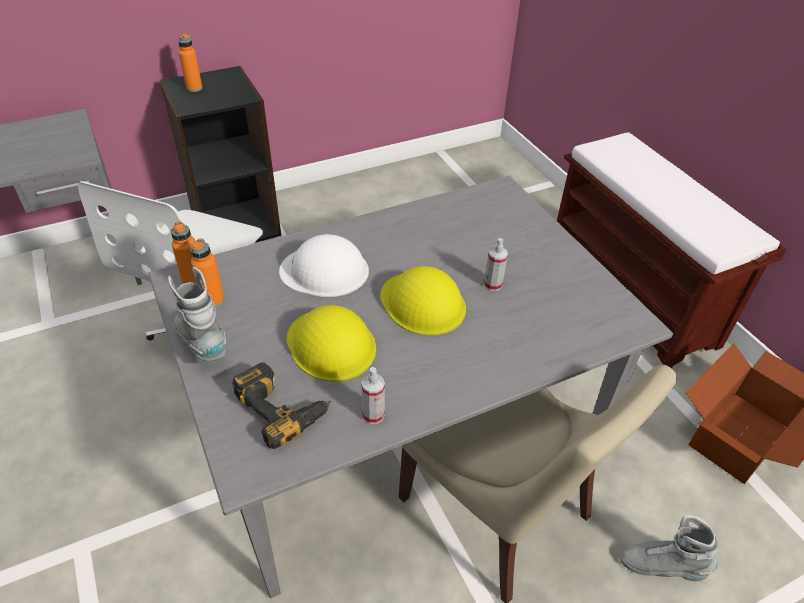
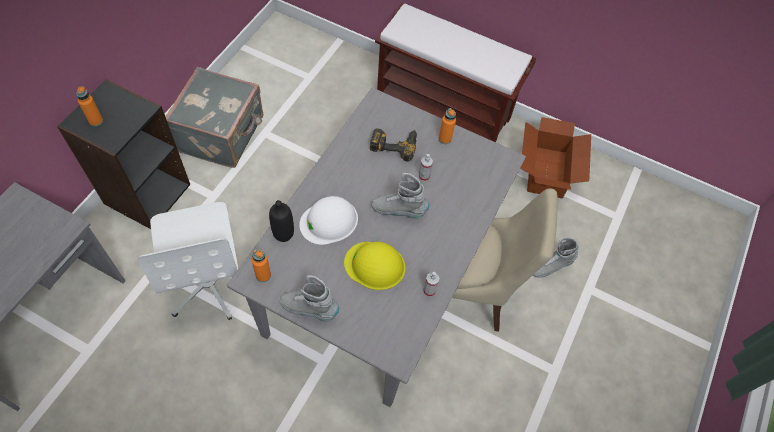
camera: 40 degrees left, 15 degrees up
(213, 300) = (286, 279): orange bottle -> orange bottle (445, 139)
(261, 256) = (283, 233): none -> black bottle
(283, 407) = (384, 315): power drill -> power drill (394, 144)
(352, 210) = (222, 134): none -> grey suitcase
(423, 303) = (399, 210): yellow hard hat -> grey boot

